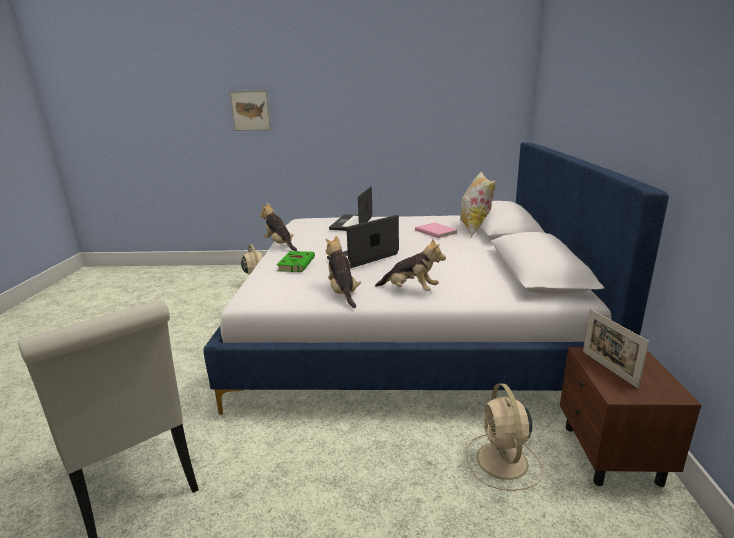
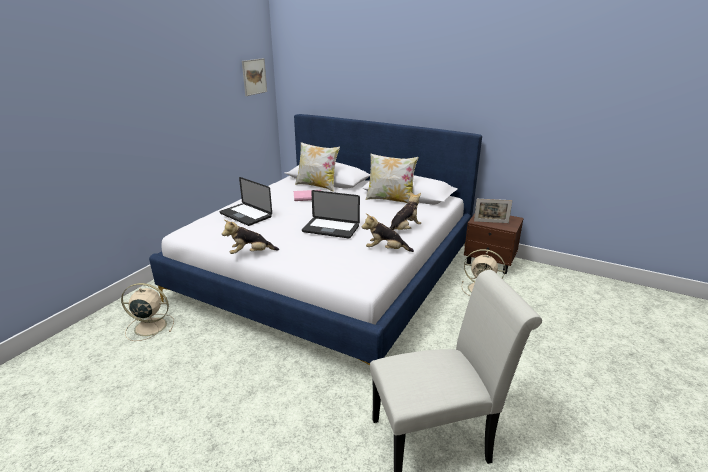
camera: 65 degrees left, 5 degrees up
(250, 110) = (46, 125): picture -> picture (254, 77)
(296, 264) = (313, 254): green book -> none
(363, 257) = (330, 229): laptop -> laptop turned 60 degrees counterclockwise
(497, 265) = (390, 200): none -> pillow

